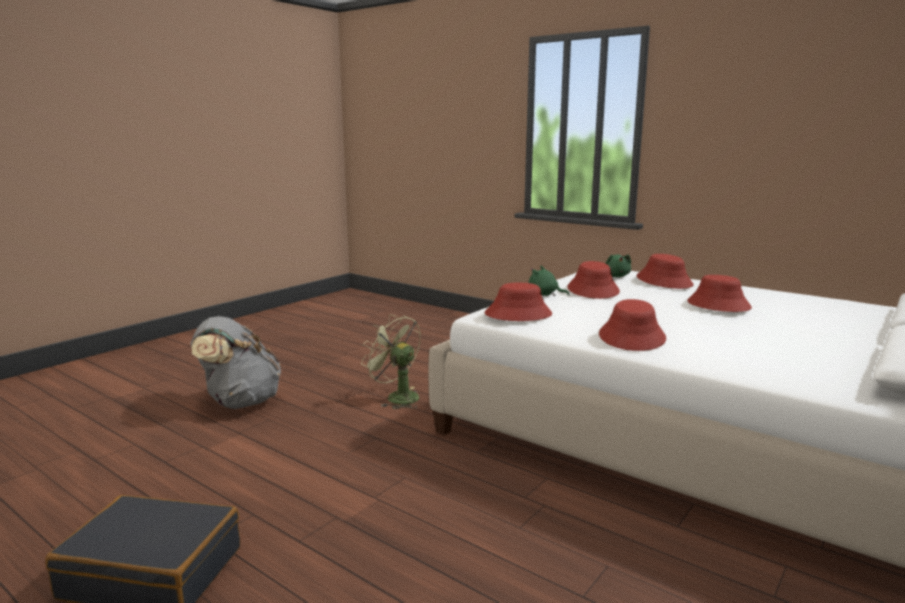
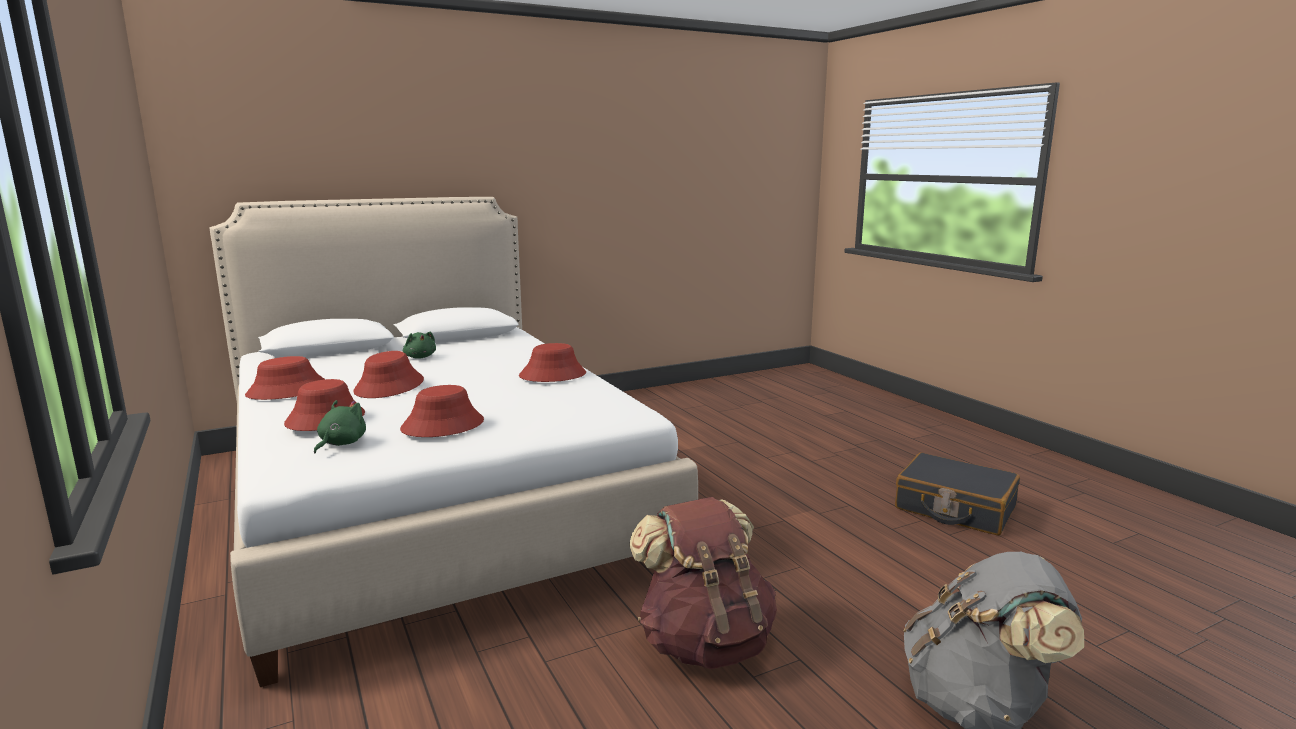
camera: 155 degrees left, 0 degrees up
(396, 397) = (704, 643): green fan -> brown backpack
(518, 314) = (603, 408): red hat -> red hat (288, 391)
(544, 294) = (513, 431): green plush toy -> green plush toy (420, 357)

